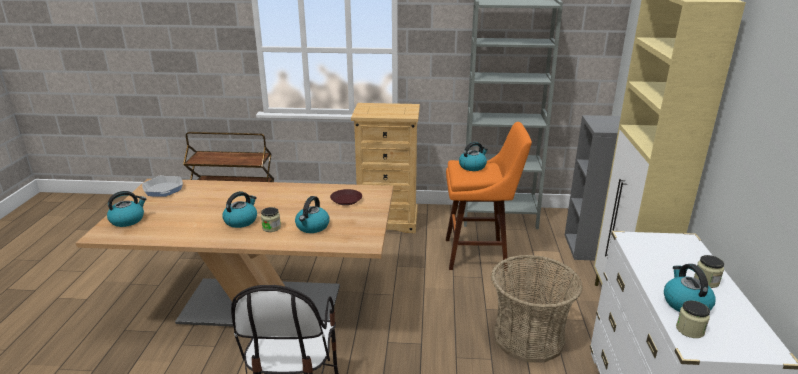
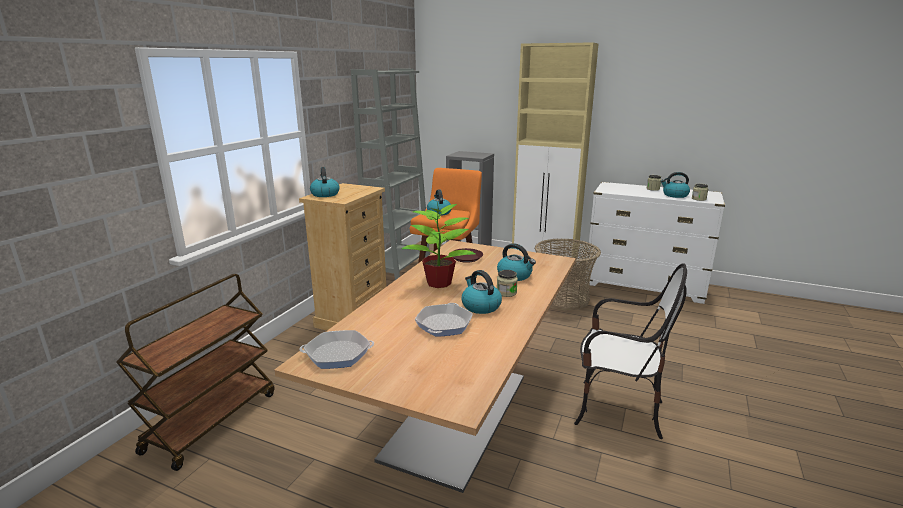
camera: 70 degrees left, 5 degrees down
(128, 220) = (426, 382): kettle -> kettle (325, 194)
(207, 212) = (444, 324): none -> frying pan
(283, 198) = (439, 283): none -> potted plant

